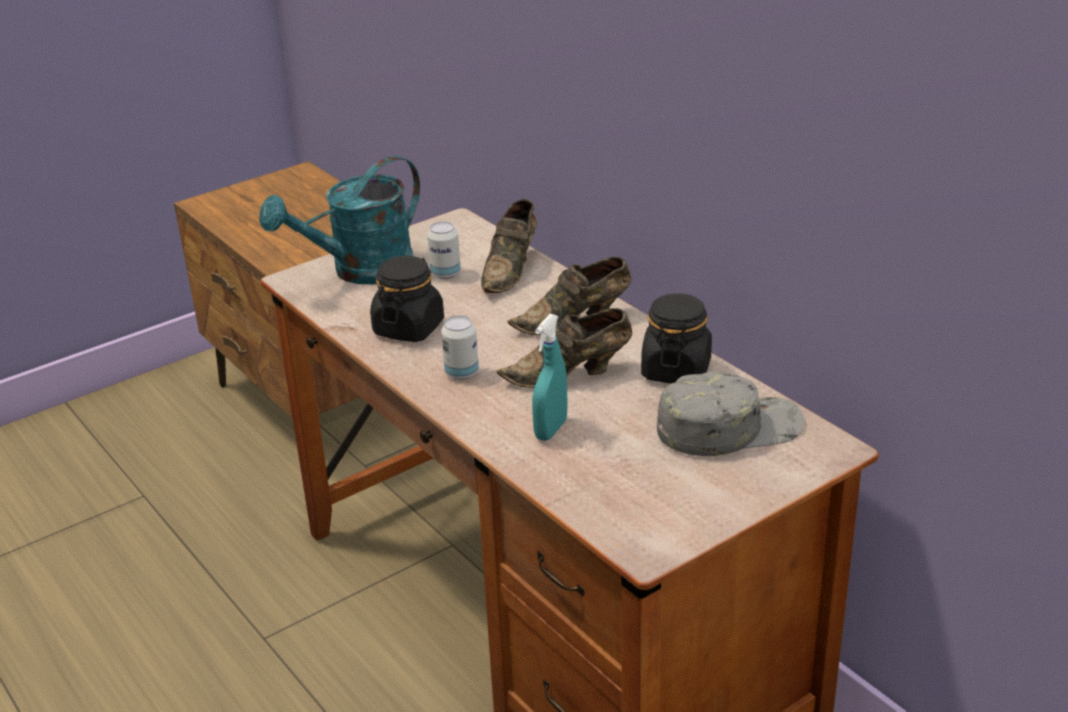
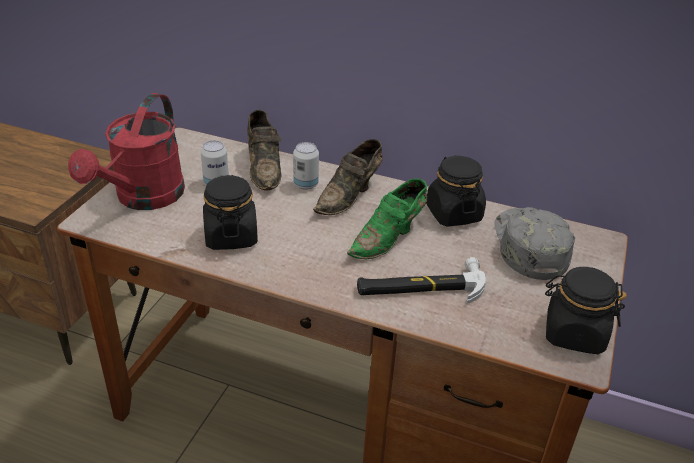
camera: 35 degrees left, 5 degrees up
(360, 271) = (143, 198): turquoise watering can -> red watering can
(461, 373) = (310, 262): can -> can (305, 184)
(551, 430) = (420, 287): turquoise spray bottle -> hammer
(571, 375) = (389, 238): brown shoe -> green shoe
(671, 524) = (573, 333): none -> black jar
(728, 426) = (528, 245): grey cap -> grey cap turned 45 degrees counterclockwise

